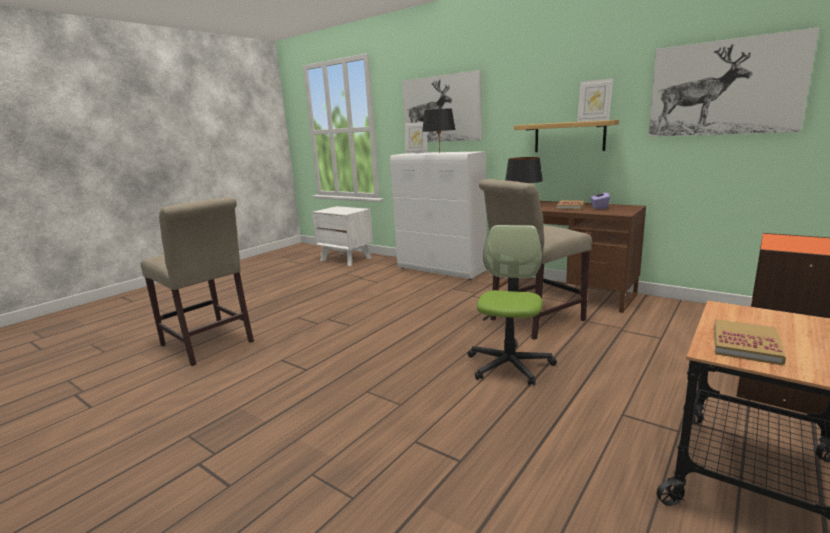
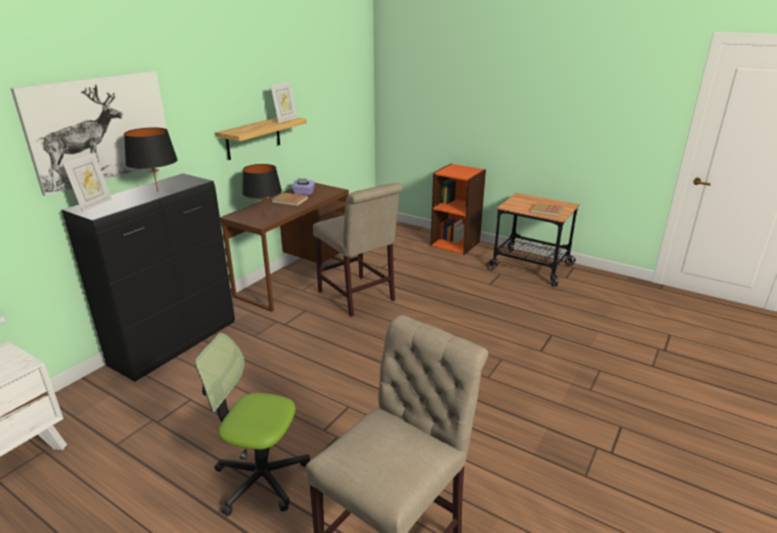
camera: 95 degrees left, 10 degrees up
(441, 270) = (176, 344): white cabinet -> black cabinet
(509, 365) = (437, 313): office chair -> office chair (261, 477)
(724, 88) = (331, 85): picture -> none

